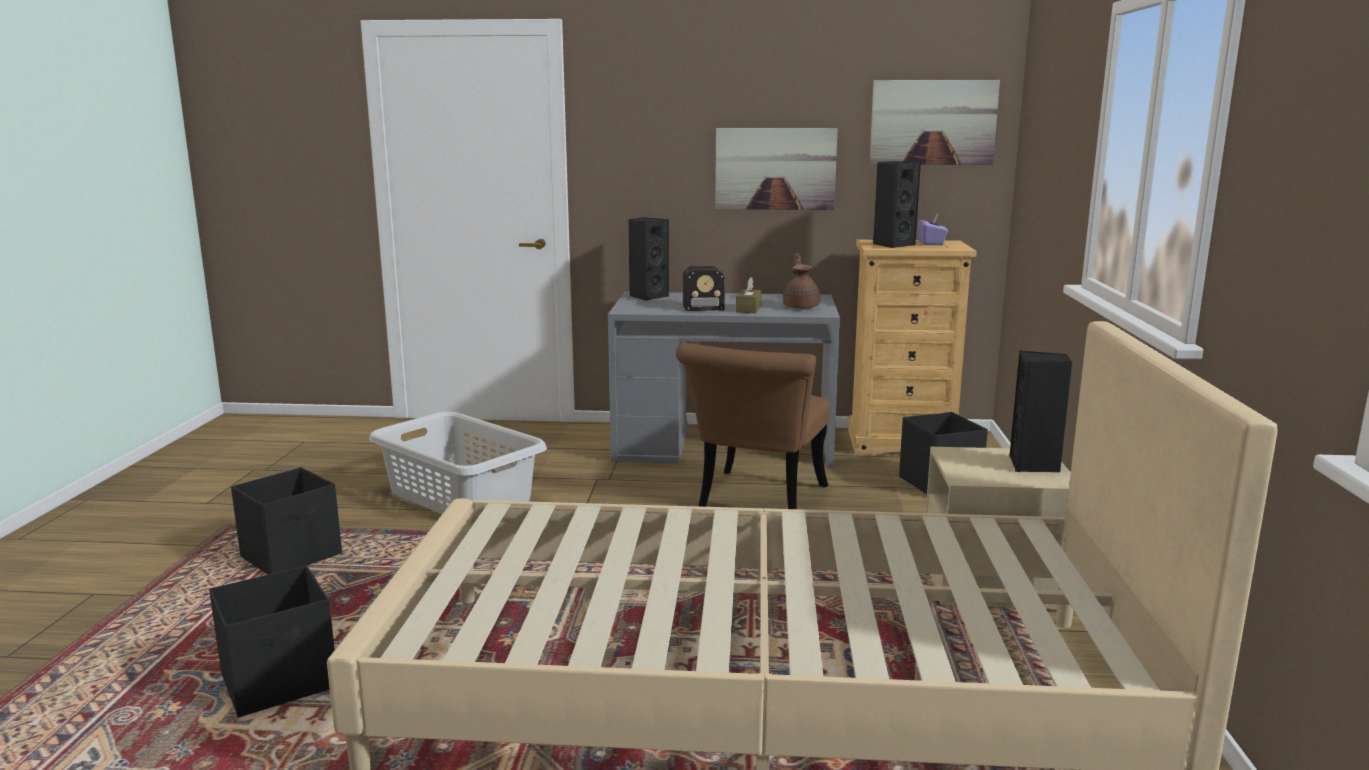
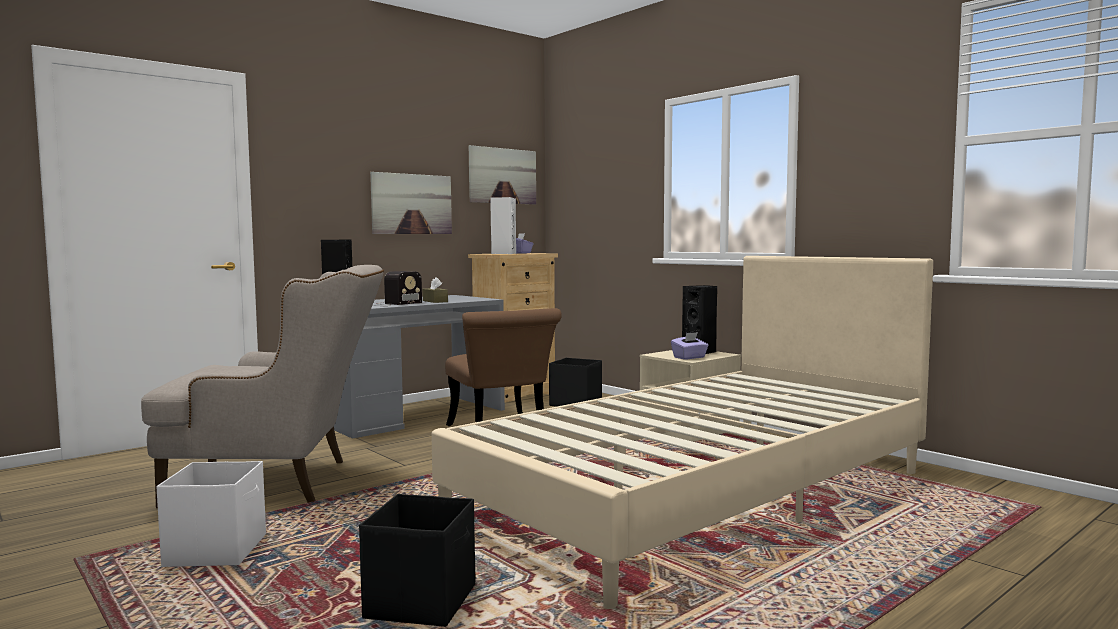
camera: 45 degrees left, 10 degrees down
(293, 556) = (217, 551): black storage box -> white storage box
(459, 497) = (279, 482): grey laundry basket -> beige armchair
(801, 307) = (462, 298): brown teapot -> none
(892, 245) = (503, 253): black speaker -> white speaker
(978, 473) = (689, 357): none -> purple tissue box

